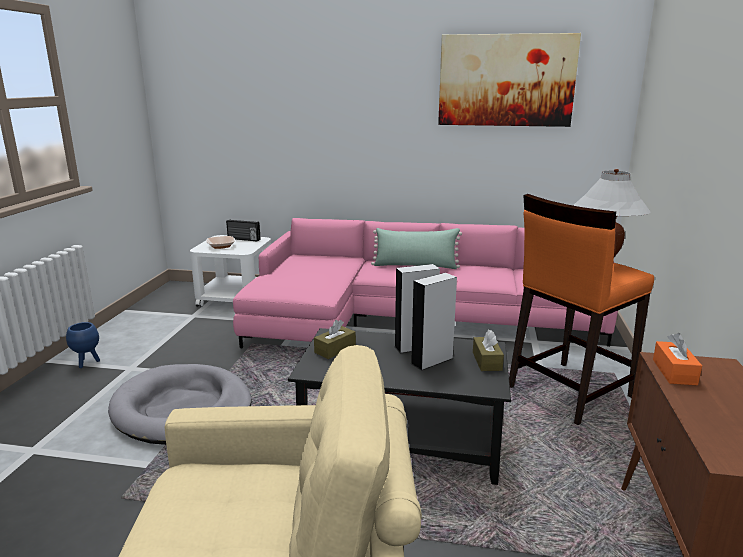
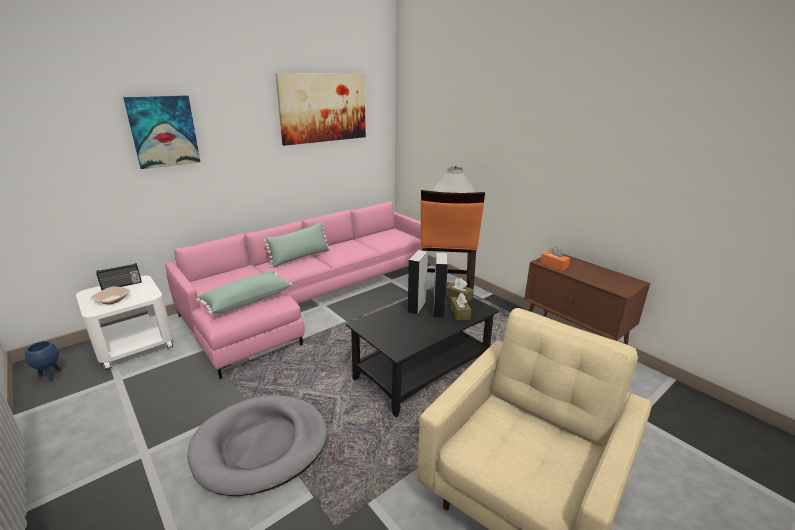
camera: 50 degrees left, 5 degrees up
(87, 363) = (79, 481): blue planter -> blue planter (50, 375)
(298, 281) = (247, 300): none -> green pillow
(310, 96) = (163, 131): none -> picture
(335, 349) = (383, 331): brown tissue box -> brown tissue box (459, 313)

